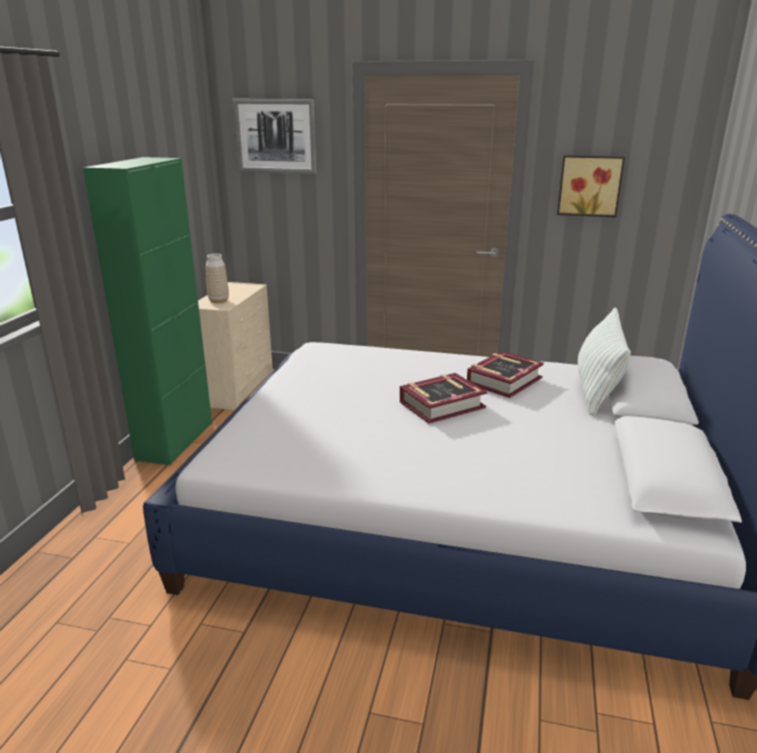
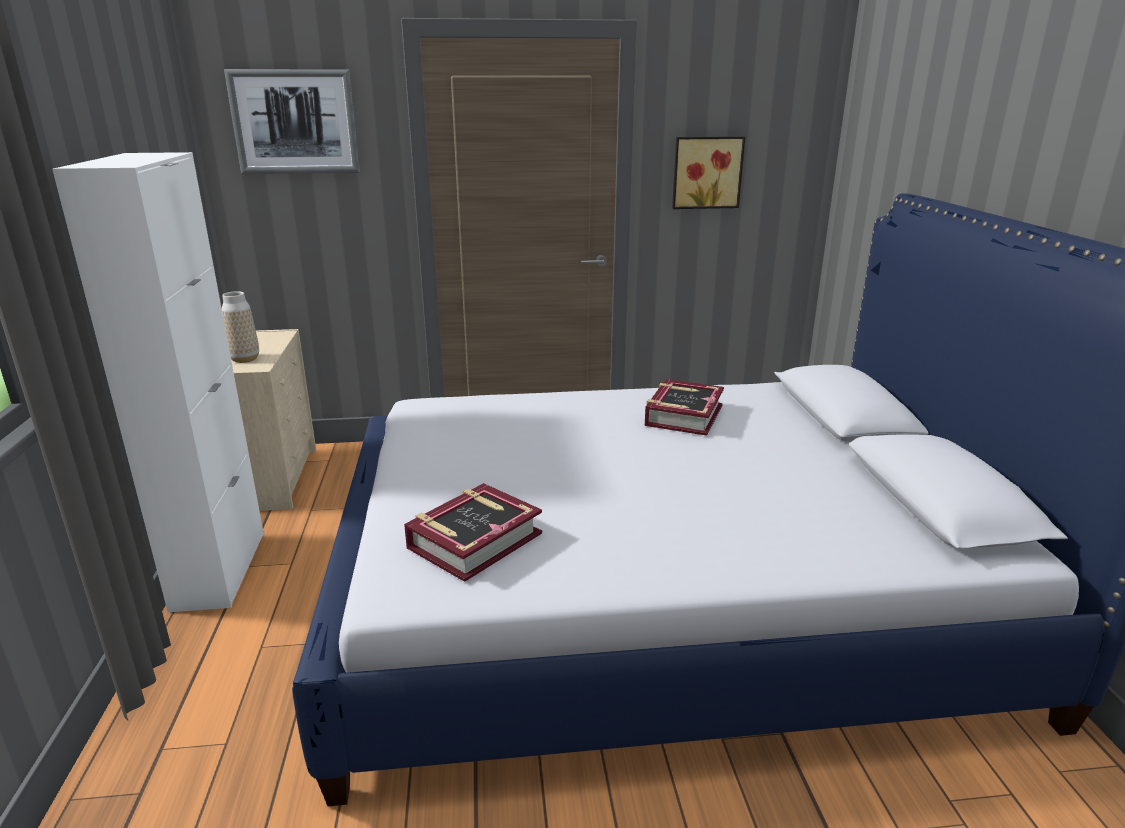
camera: 20 degrees left, 0 degrees up
(175, 441) = (219, 570): green cabinet -> white cabinet
(441, 405) = (636, 457): book -> book (474, 540)
(597, 389) = (789, 410): pillow -> none

